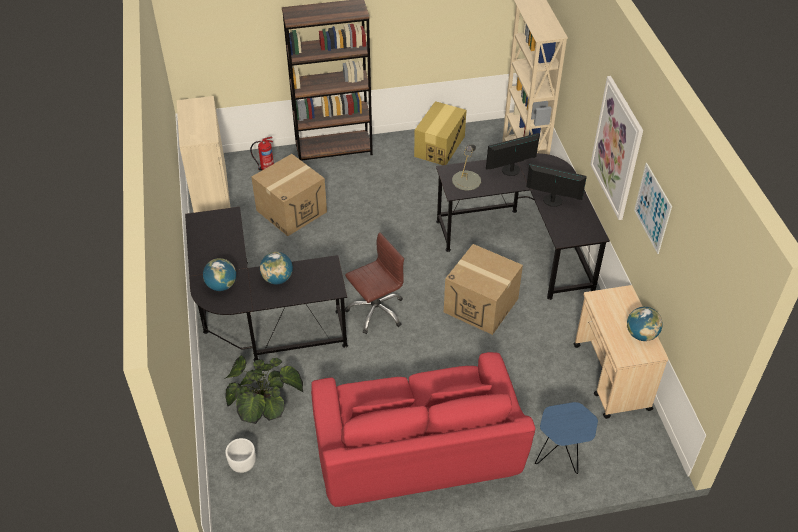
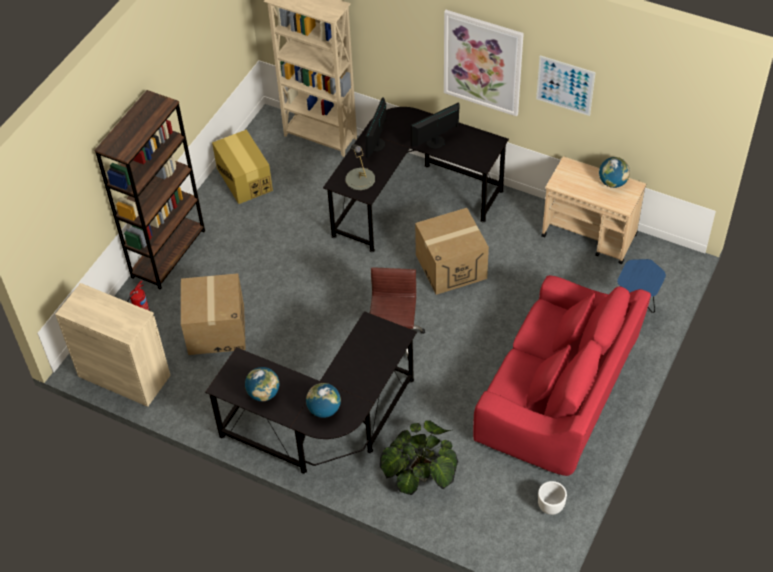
camera: 50 degrees left, 5 degrees up
(243, 465) = (474, 519): white planter -> white planter (551, 507)
(277, 279) = (353, 366): globe -> globe (263, 393)

